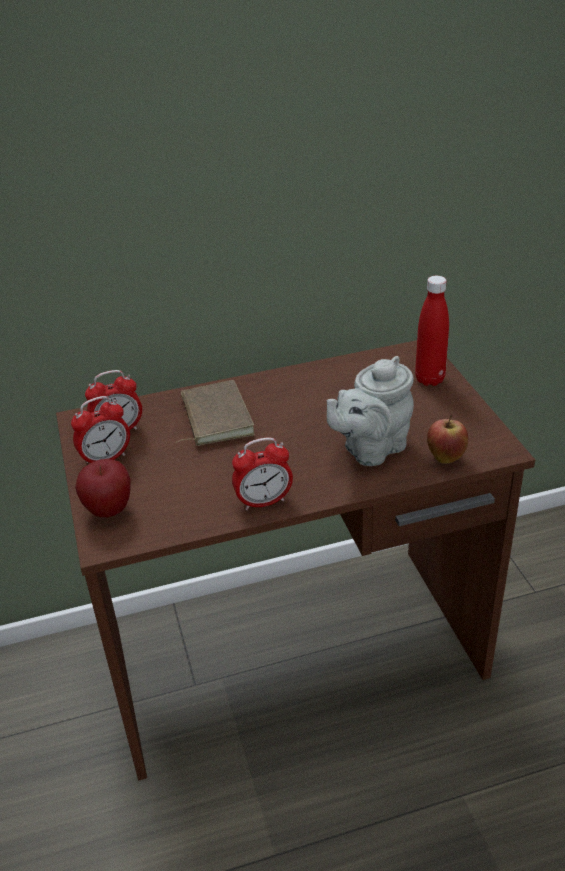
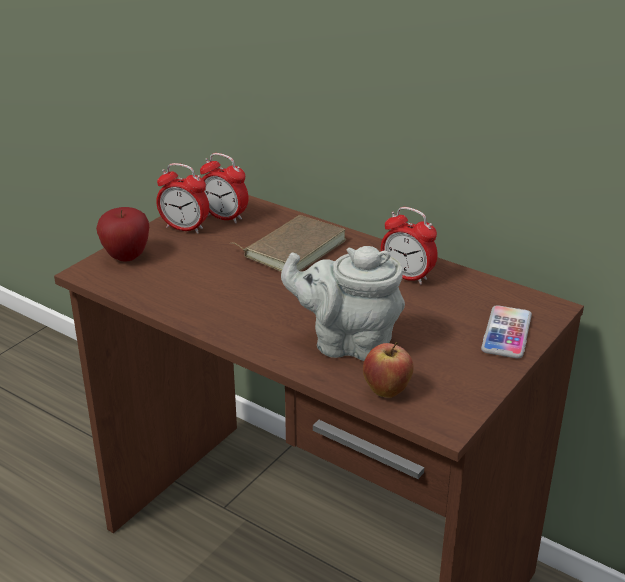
camera: 50 degrees right, 5 degrees down
(264, 502) = (209, 319): alarm clock -> alarm clock (407, 276)
(429, 379) = (506, 333): red bottle -> phone

